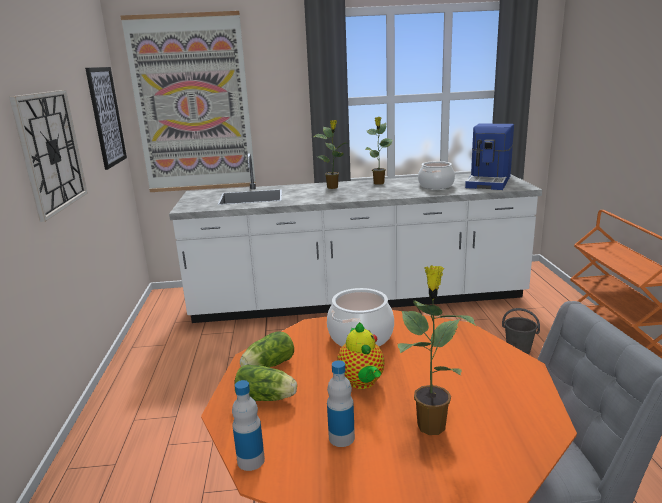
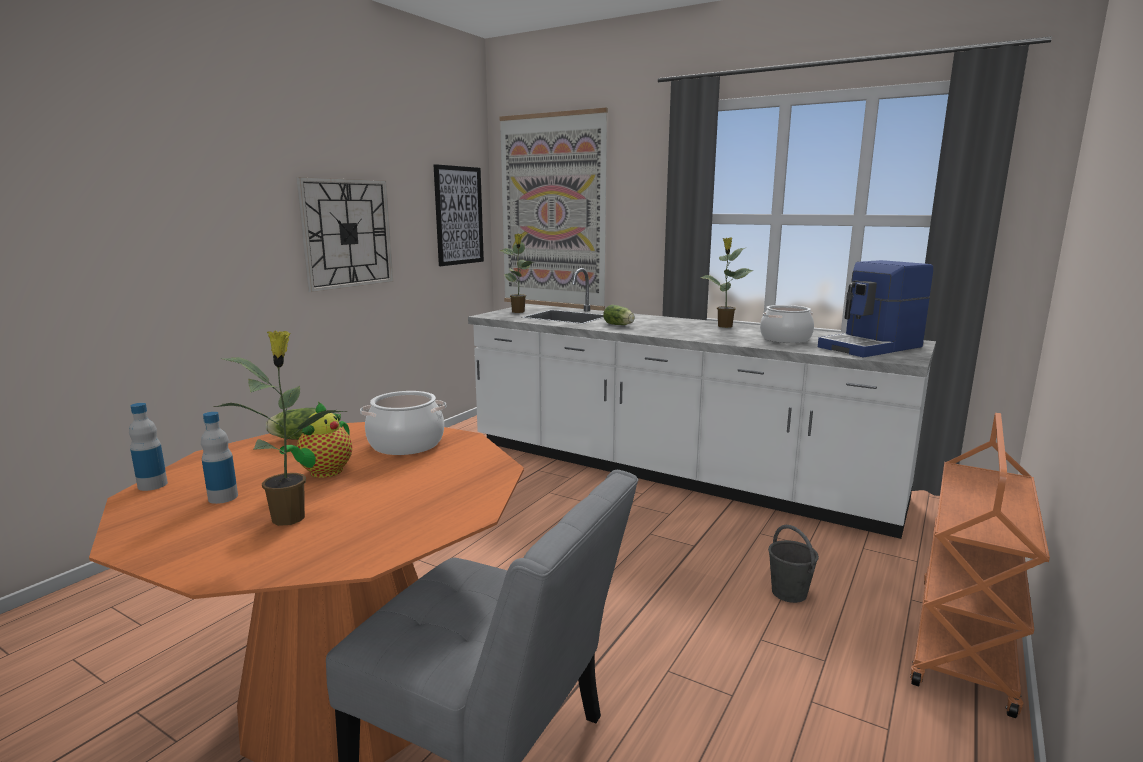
camera: 35 degrees right, 5 degrees down
(267, 398) = (248, 457): lettuce -> lettuce (619, 325)
(333, 187) = (664, 322): potted plant -> potted plant (518, 312)

